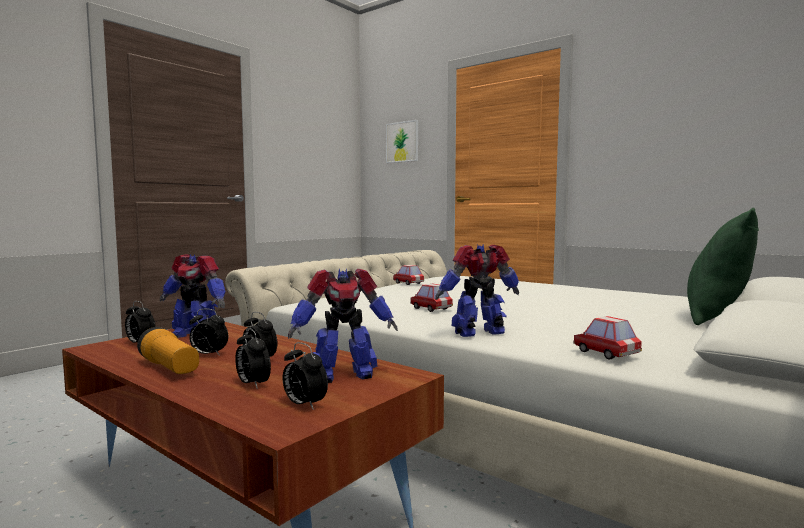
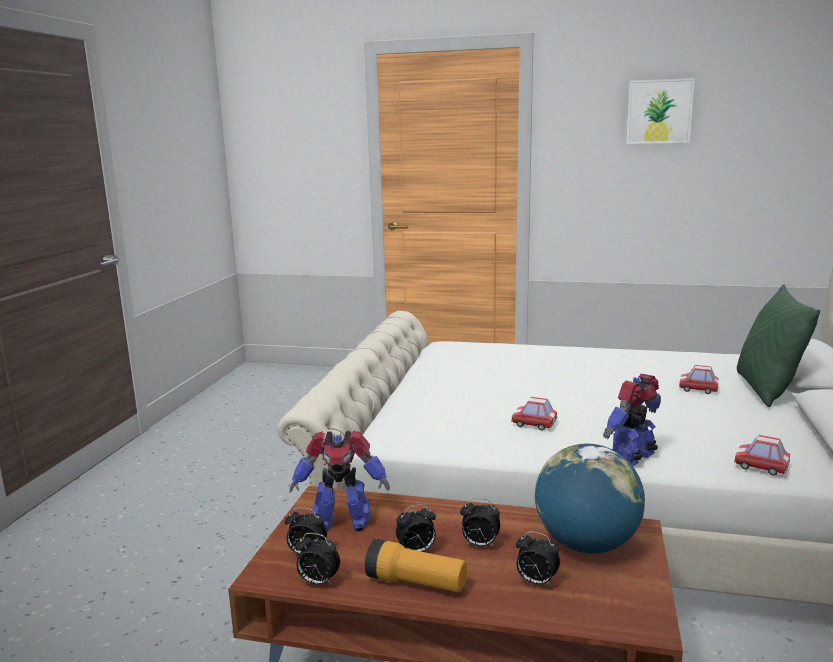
camera: 25 degrees left, 10 degrees up
(304, 405) = (620, 594): alarm clock -> alarm clock (318, 582)
(342, 375) = (586, 544): toy robot -> globe
(402, 142) = (297, 146): picture -> picture (659, 111)
(408, 283) = (430, 372): toy car -> toy car (698, 389)

